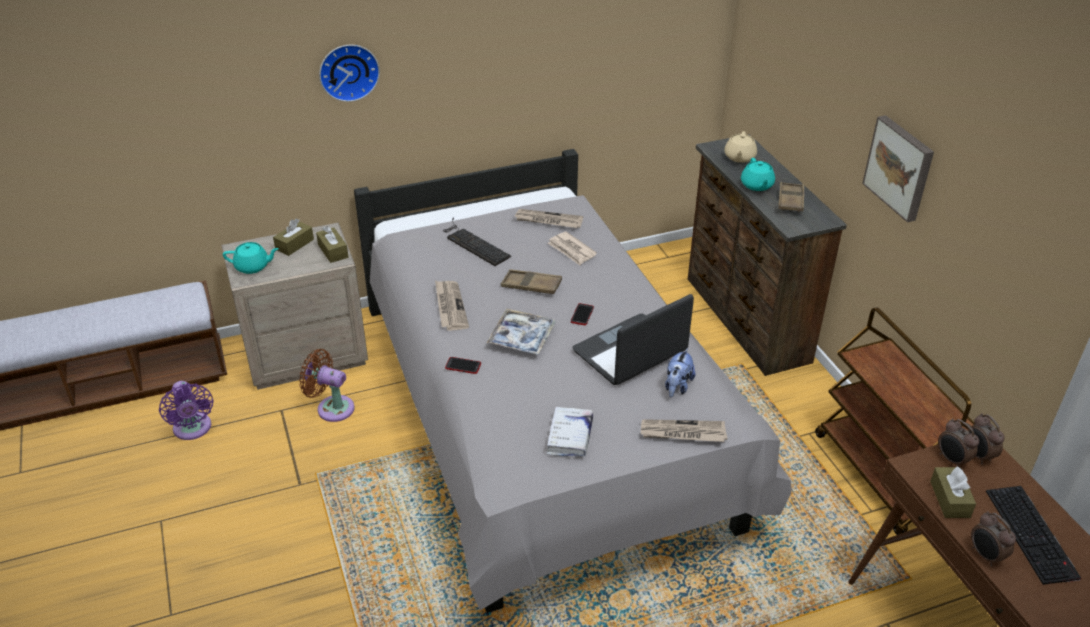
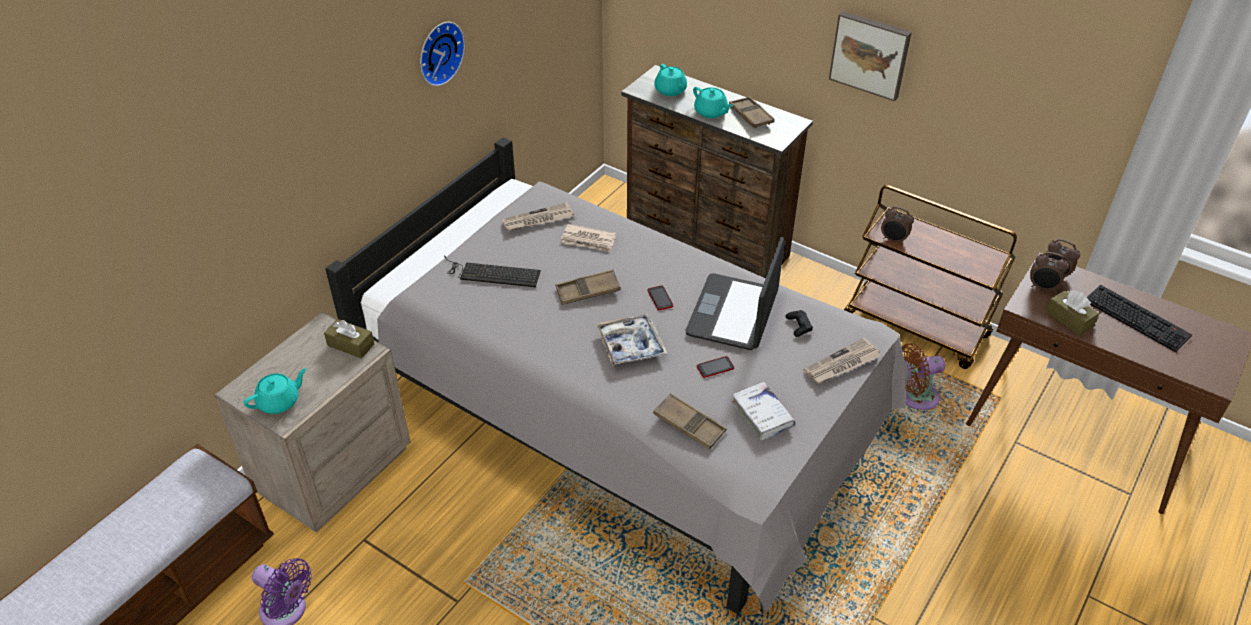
camera: 35 degrees left, 5 degrees up
(294, 244) = (300, 356): brown tissue box -> none
(332, 407) = (414, 509): brown fan -> brown fan (915, 397)
(348, 71) = (298, 139): wall clock -> wall clock (438, 52)
(450, 307) = (535, 347): newspaper -> none
(463, 366) = (607, 398): phone -> phone (715, 367)
(504, 414) = (689, 425): none -> brown tray
(677, 386) = (799, 326): plush toy -> black game controller
(739, 157) = (670, 90): beige teapot -> turquoise teapot
(985, 556) = (1127, 350): alarm clock -> alarm clock (893, 240)

